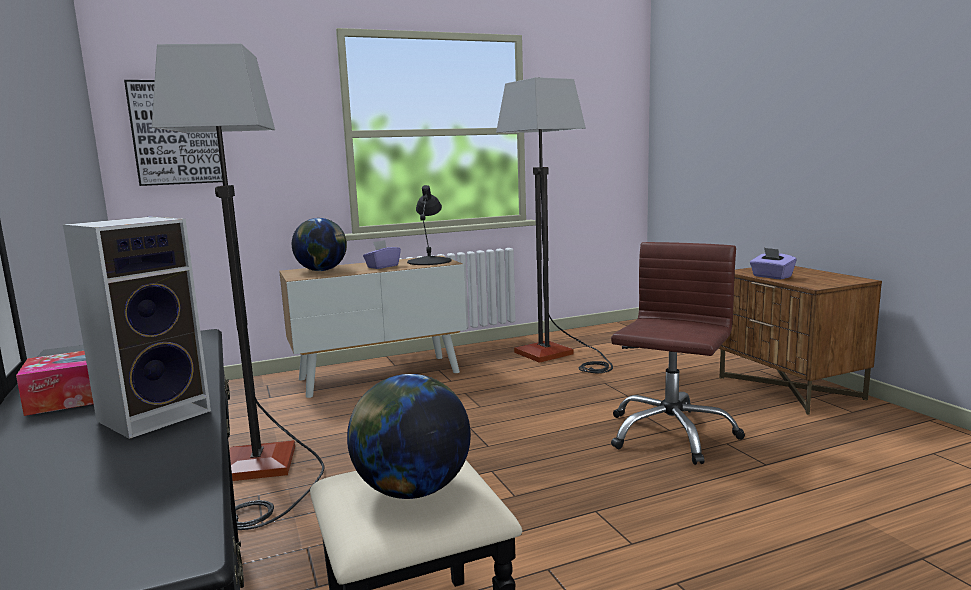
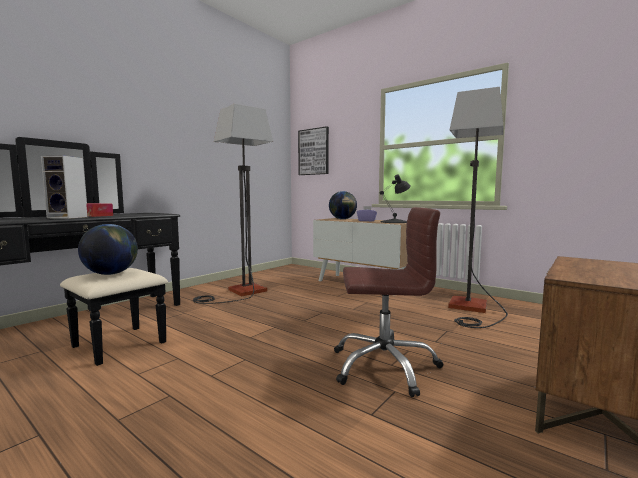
camera: 60 degrees right, 5 degrees down
(771, 277) = (575, 266): purple tissue box -> none

